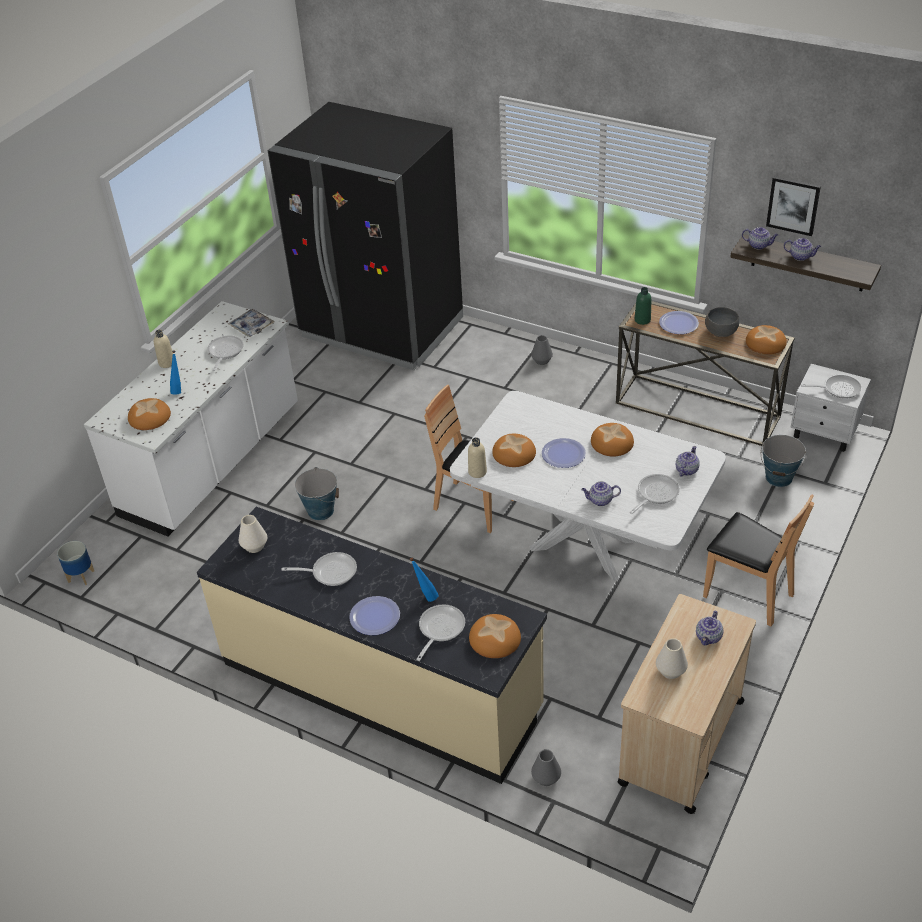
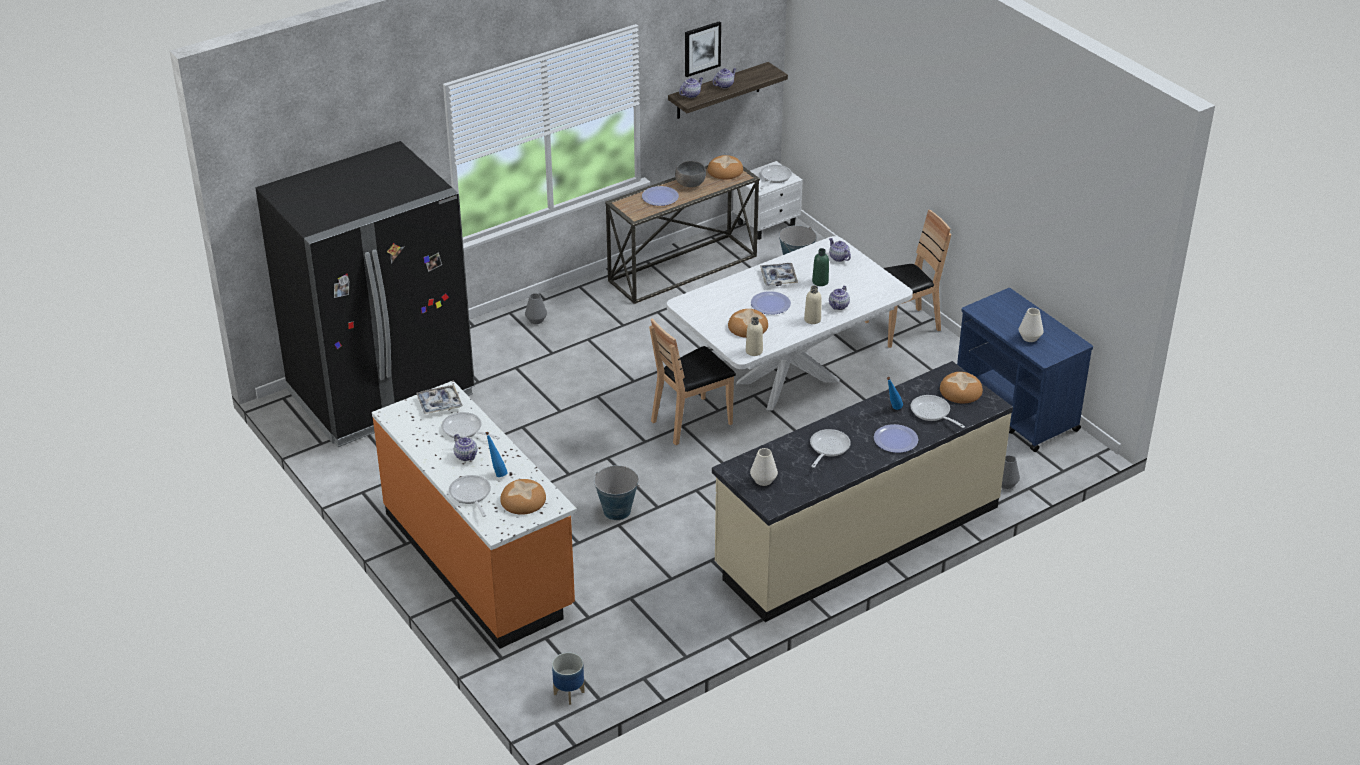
camera: 65 degrees left, 5 degrees down
(167, 363) = (443, 470): beige bottle -> beige bottle (812, 319)
(213, 462) = (479, 561): white counter -> orange counter
(612, 443) = (778, 278): bread -> tray
(642, 320) = (636, 211): green bottle -> green bottle (820, 282)
(655, 494) = (853, 280): frying pan -> frying pan (471, 495)
(680, 743) = (1016, 411): beige cart -> blue cart
(708, 637) = (1011, 311): teapot -> teapot (466, 456)

